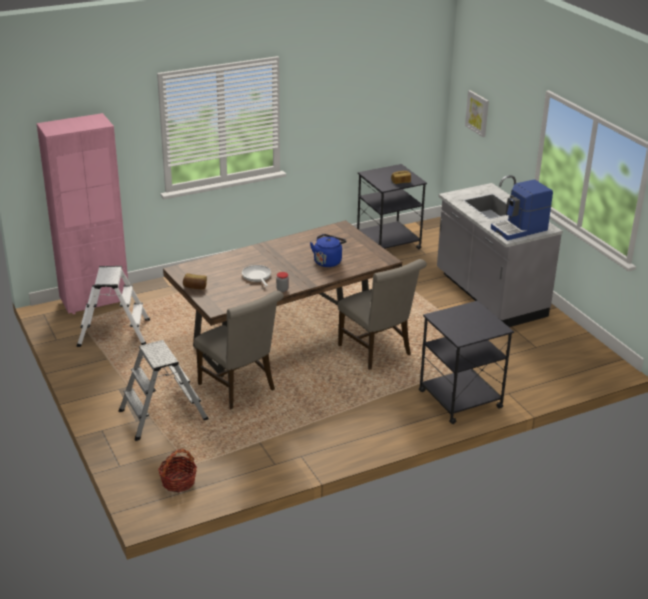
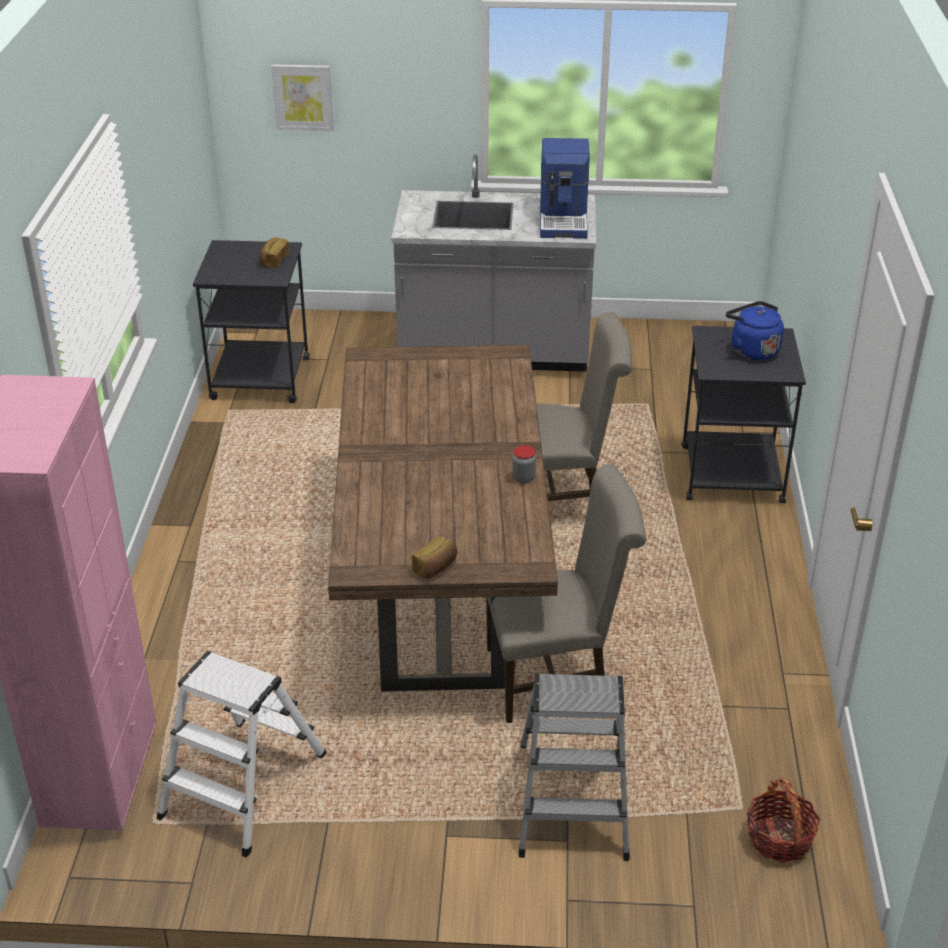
camera: 60 degrees left, 5 degrees up
(257, 276) = (456, 490): frying pan -> none
(328, 261) = (469, 406): blue kettle -> blue kettle (752, 350)

